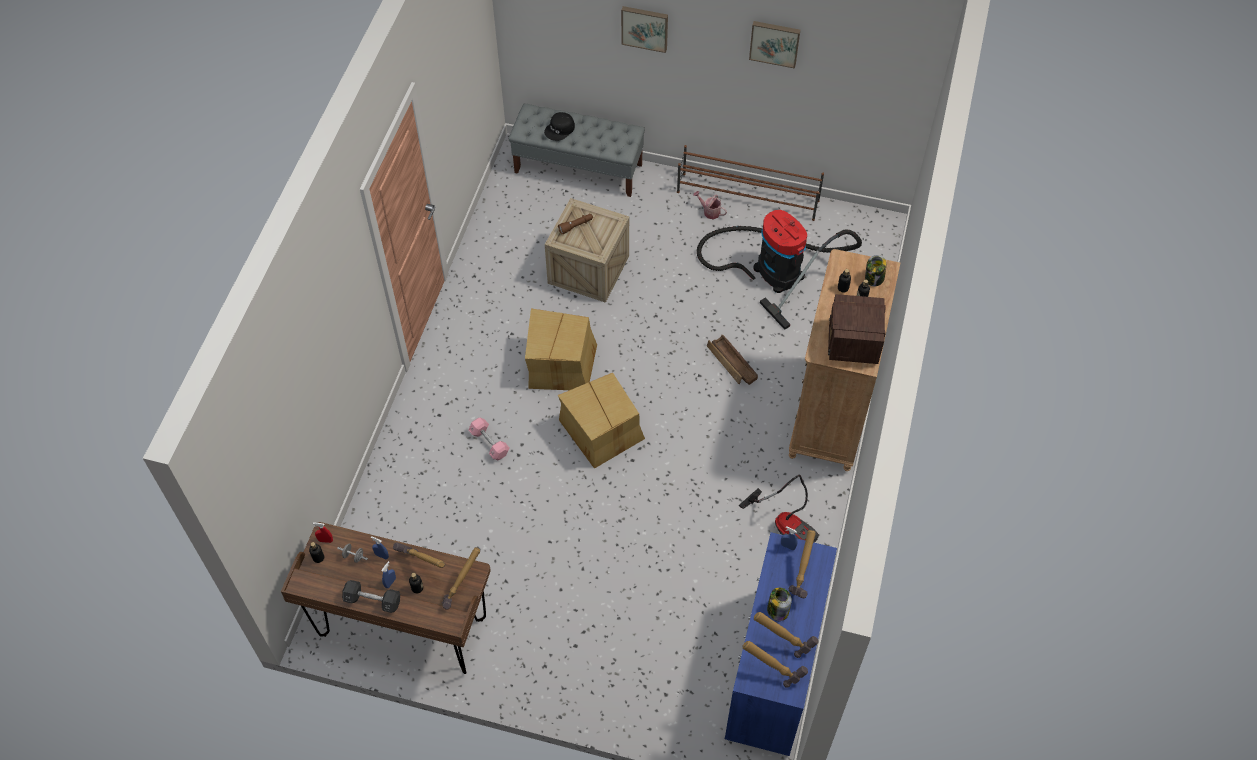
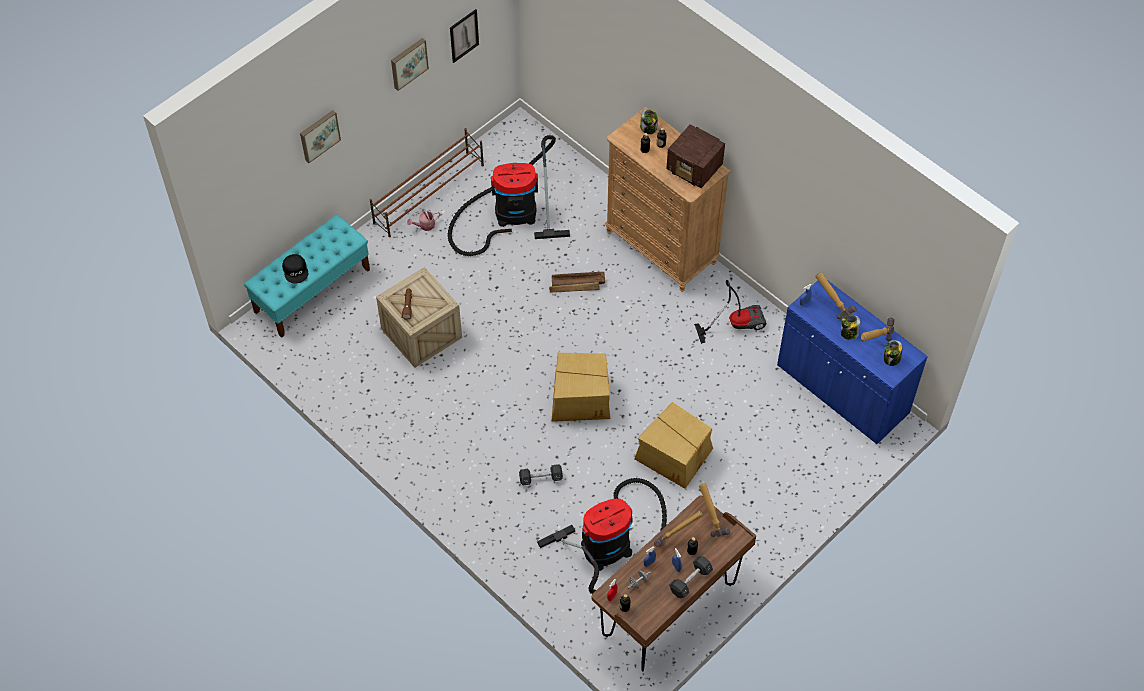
camera: 60 degrees left, 0 degrees up
(449, 539) = (610, 545): none -> vacuum cleaner
(489, 443) = (541, 478): pink dumbbell -> black dumbbell
(560, 364) = (499, 396): cardboard box -> cardboard box (674, 454)
(579, 168) = (312, 290): grey bench -> turquoise bench
(772, 671) = (891, 359): hammer -> jar
(856, 73) = (464, 35): none -> picture

